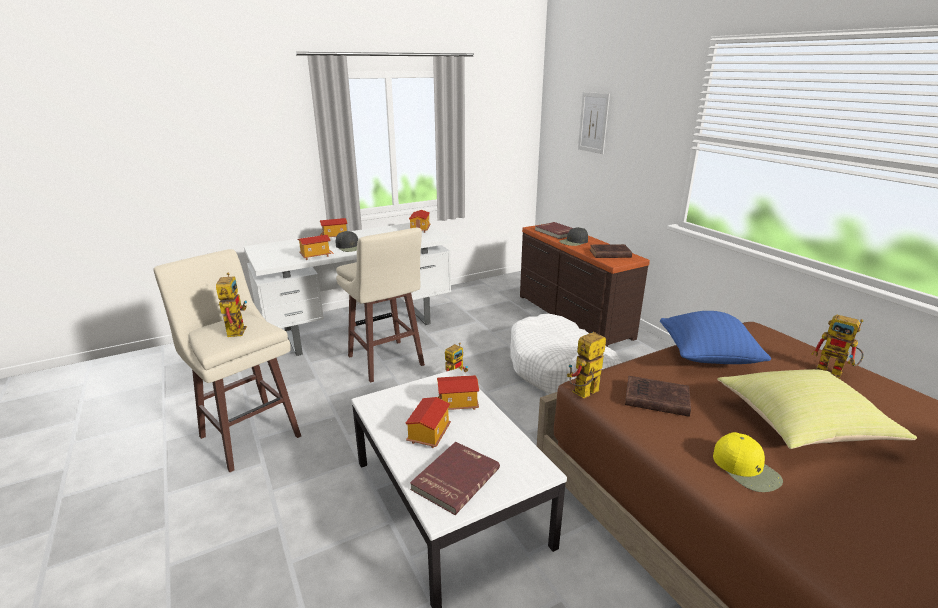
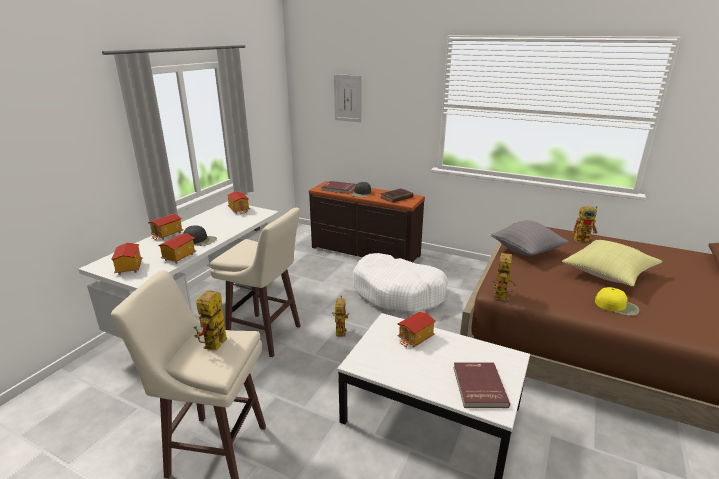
camera: 35 degrees left, 0 degrees up
(235, 329) = (214, 347): toy robot -> toy robot turned 120 degrees counterclockwise
(428, 434) = (425, 366): toy house -> toy house (129, 268)
(654, 399) = (536, 286): brown book -> none
(707, 358) = (526, 251): blue pillow -> grey pillow

